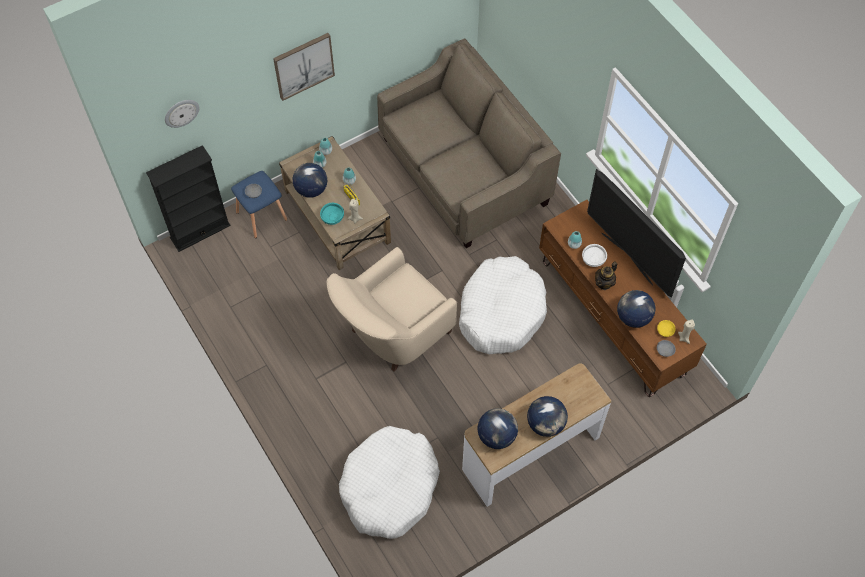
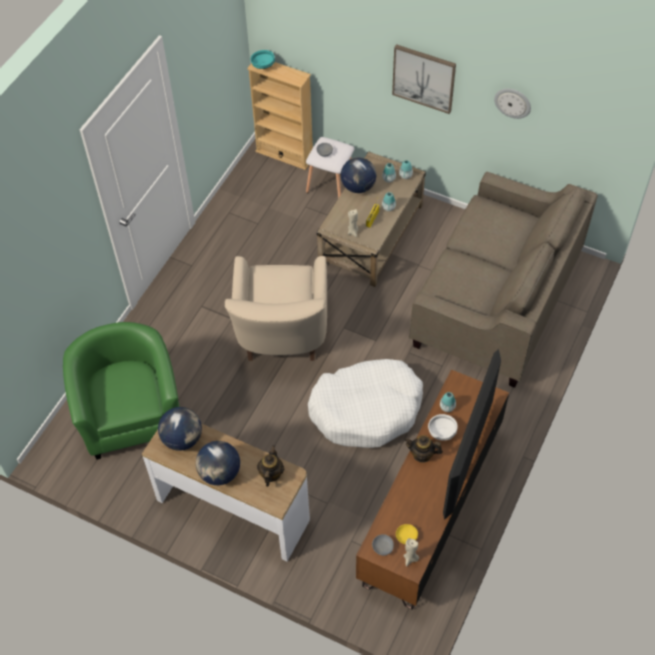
camera: 60 degrees right, 5 degrees down
(181, 112) = (301, 25): wall clock -> wall clock (513, 102)
(200, 231) = (284, 154): black bookcase -> beige bookcase
(262, 215) = (331, 184): blue stool -> white stool
(332, 218) = (340, 216): turquoise bowl -> turquoise bowl (263, 65)
(389, 487) = (132, 414): white dog bed -> green armchair
(392, 334) = (282, 337): beige armchair -> beige armchair turned 105 degrees counterclockwise
(569, 388) = (271, 474): none -> teapot
(633, 317) = (401, 499): globe -> none

